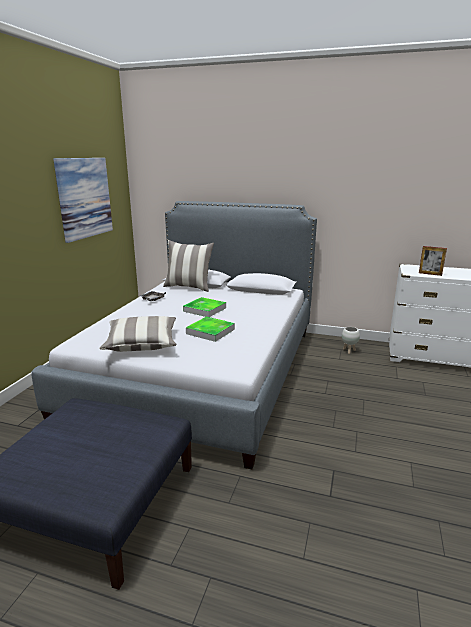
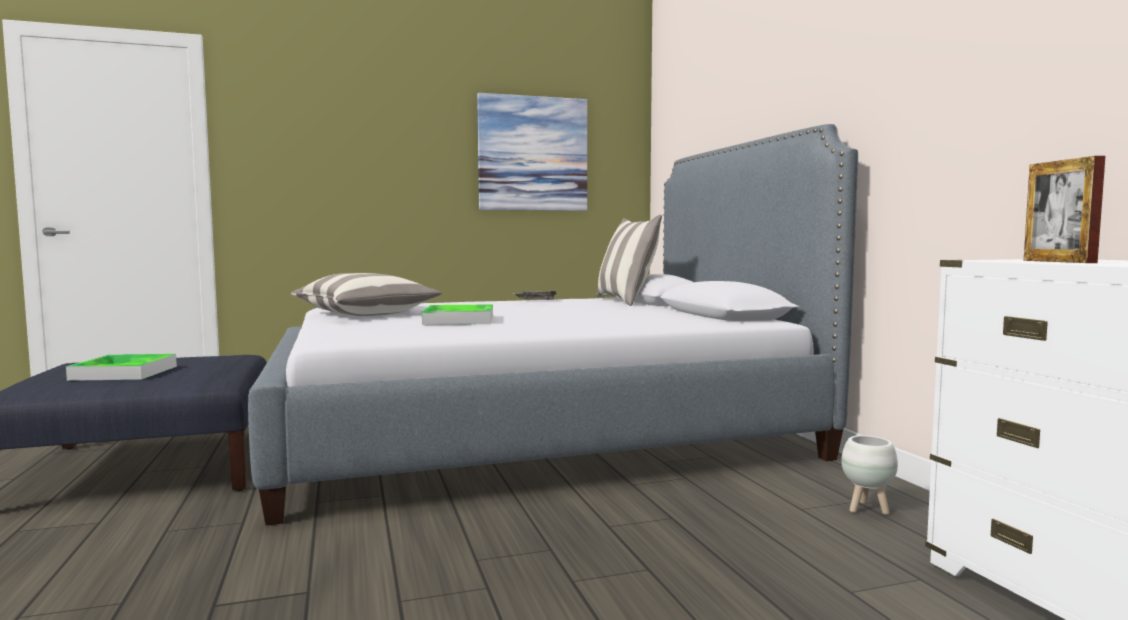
camera: 55 degrees right, 15 degrees down
(204, 309) = (544, 311): tray -> tray (124, 373)

